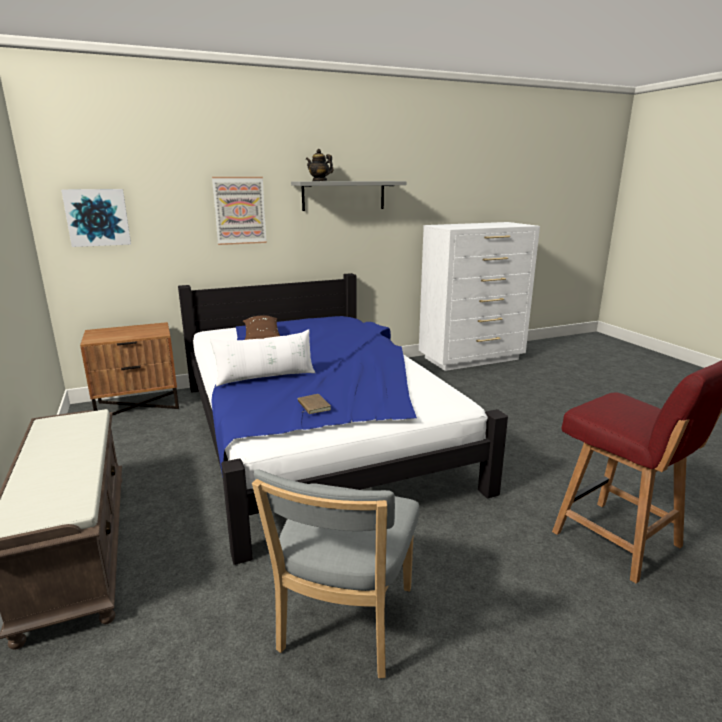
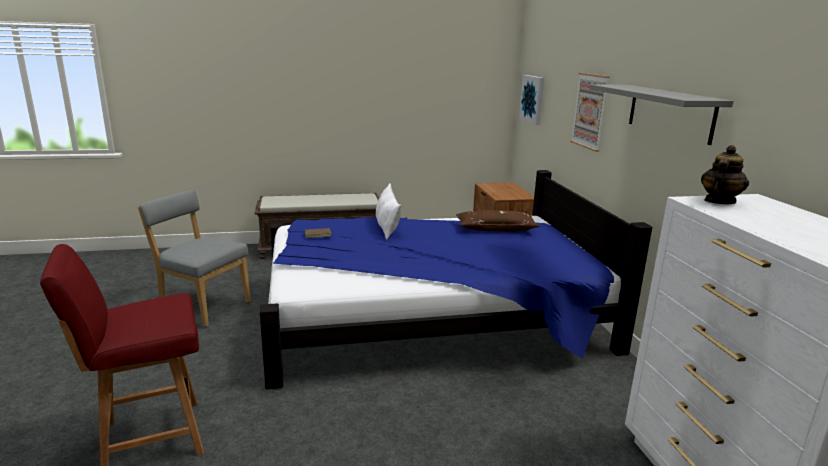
camera: 100 degrees right, 0 degrees up
(319, 181) = (630, 87): teapot -> teapot (719, 201)

